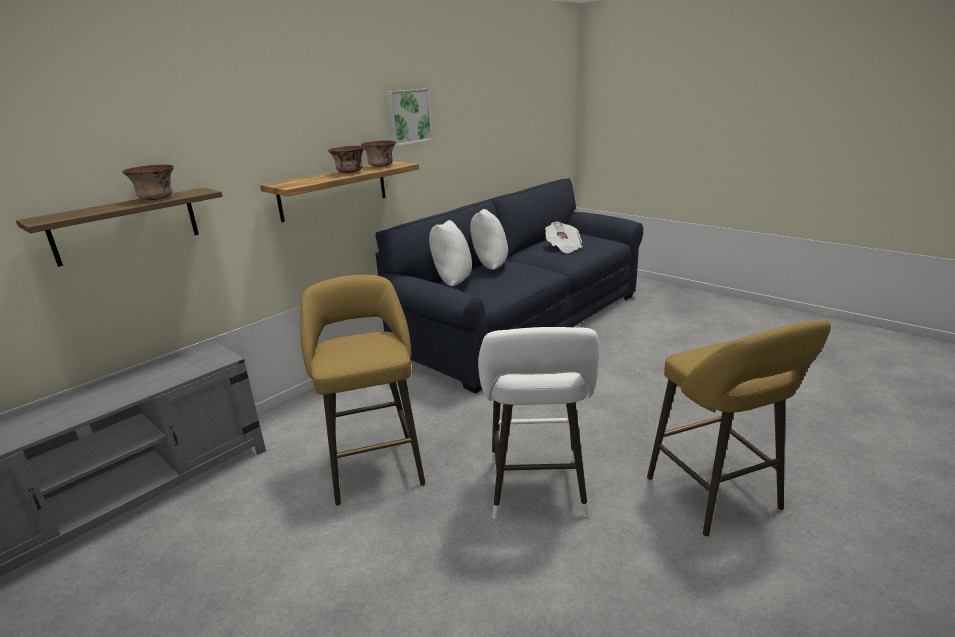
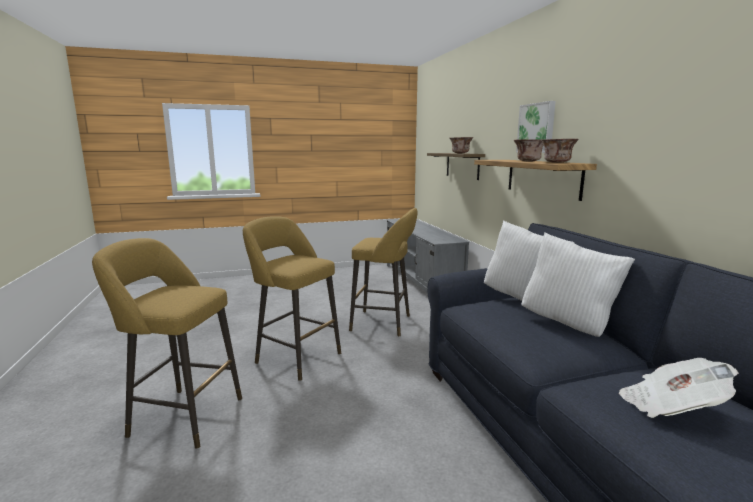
camera: 120 degrees right, 10 degrees down
(408, 116) = (631, 115): picture -> picture (537, 128)
(537, 492) = (295, 357): white stool -> yellow stool

